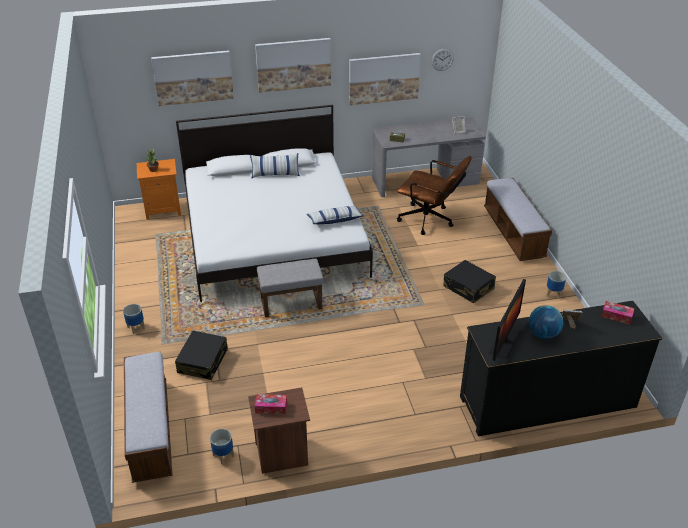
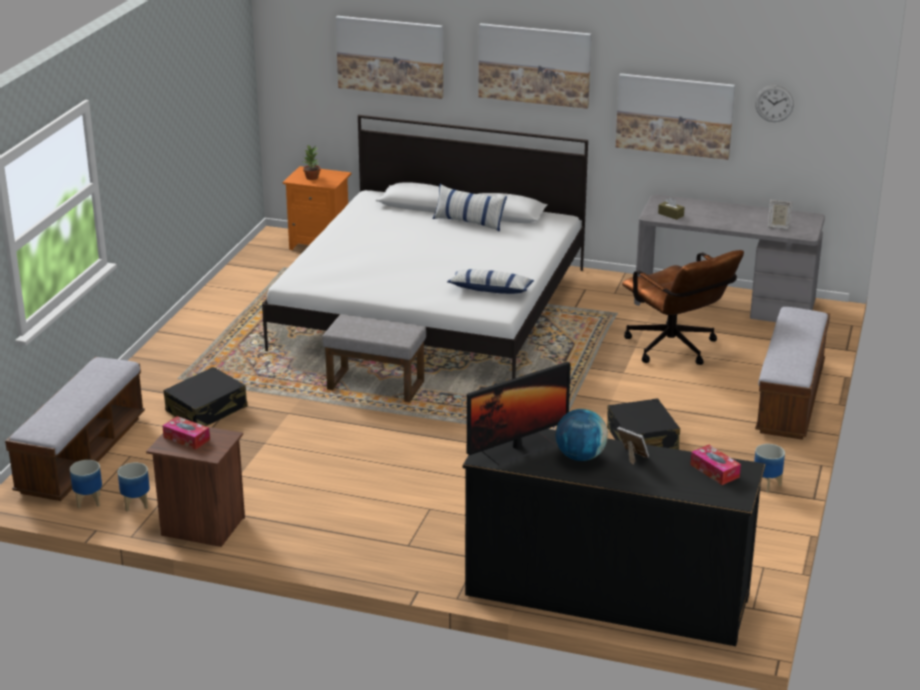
camera: 30 degrees right, 10 degrees down
(136, 327) = (165, 354): planter -> planter (89, 501)

